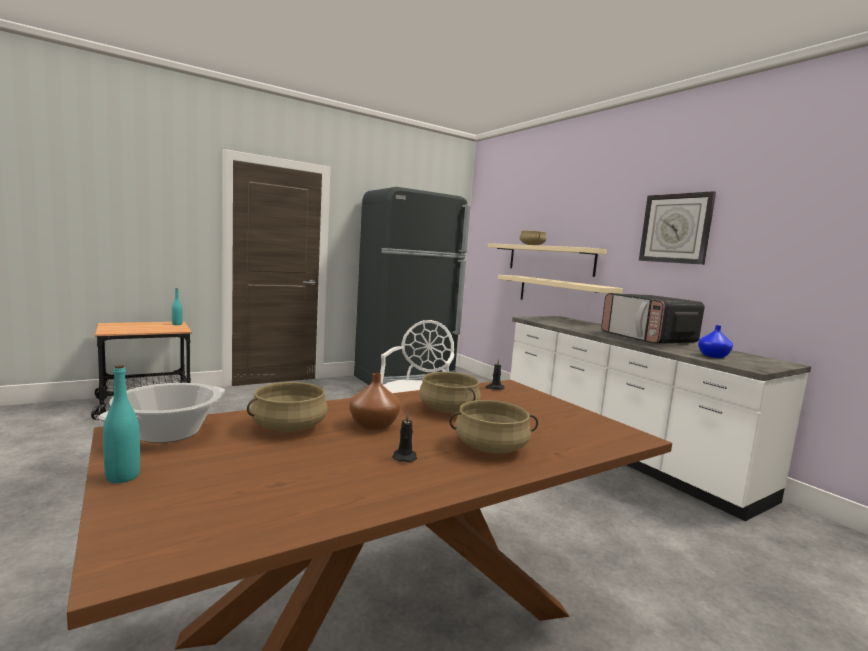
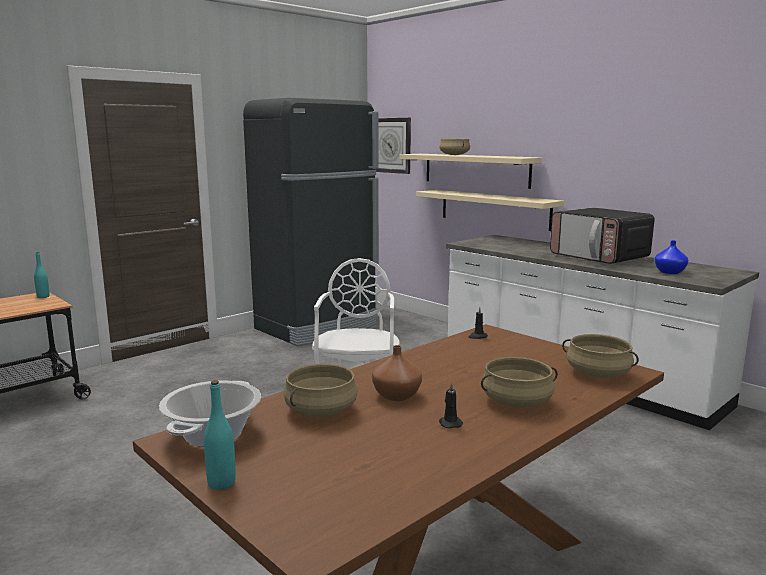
camera: 10 degrees left, 5 degrees up
(448, 409) = (451, 368): beige cooking pot -> beige cooking pot (597, 374)
(675, 228) = (618, 134): wall clock -> wall clock (391, 145)

